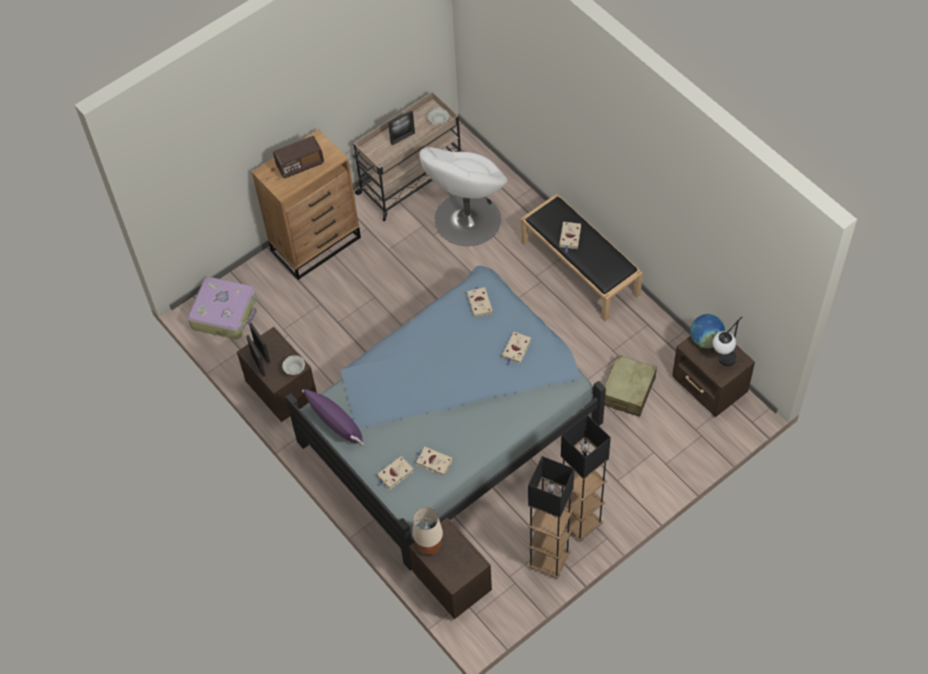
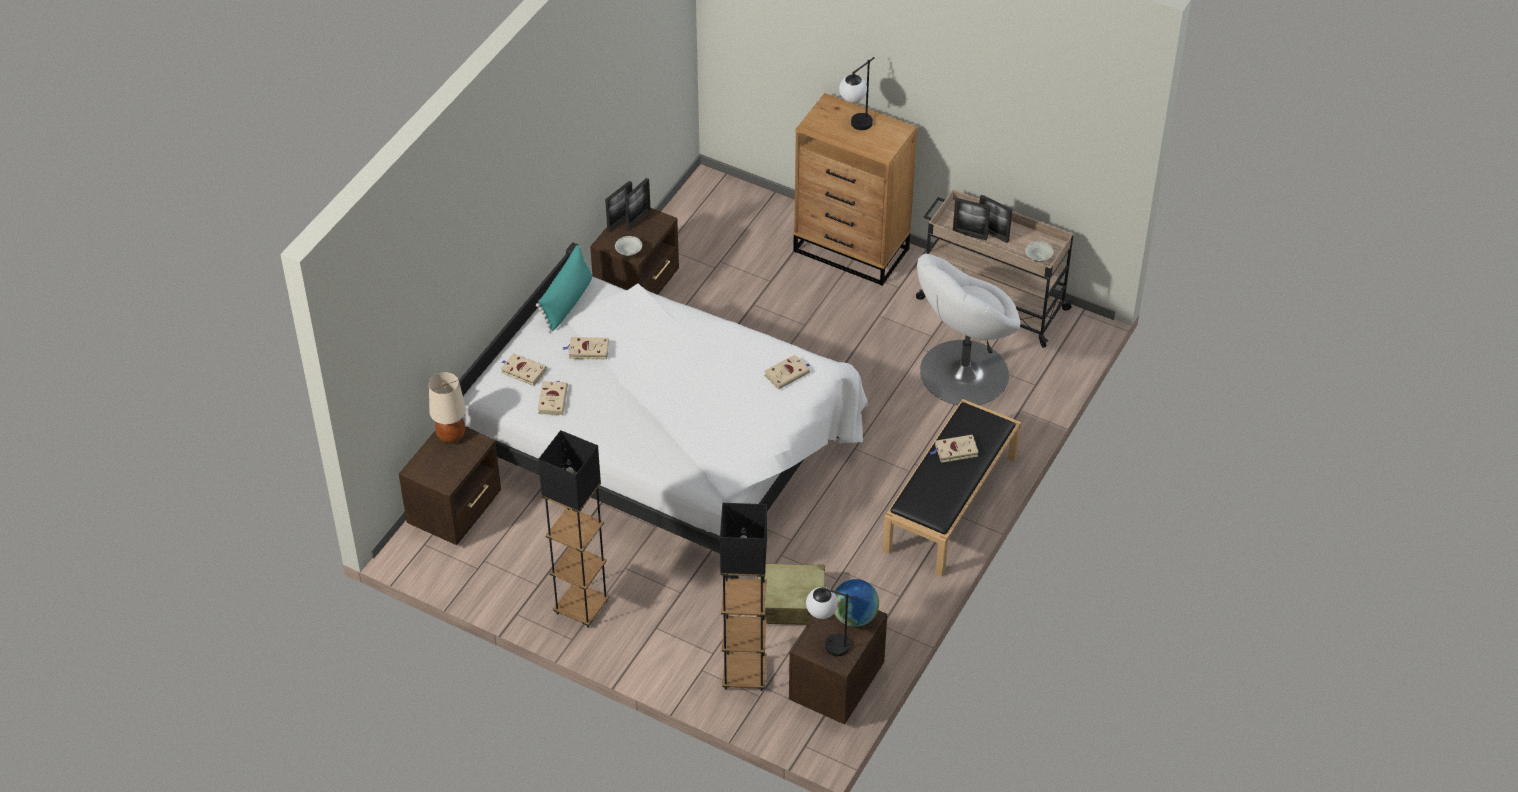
camera: 65 degrees right, 10 degrees down
(225, 313) = (717, 206): suitcase -> none
(300, 165) = (855, 127): radio -> table lamp
(335, 423) = (567, 302): purple pillow -> turquoise pillow
(396, 151) = (970, 235): none -> picture frame
(449, 422) = (665, 445): blue bed -> white bed
(466, 220) = (962, 373): white armchair -> white armchair turned 45 degrees counterclockwise
(516, 350) = (737, 426): beige book -> beige book (587, 350)
(549, 561) = (519, 592): black floor lamp -> black floor lamp (744, 674)

